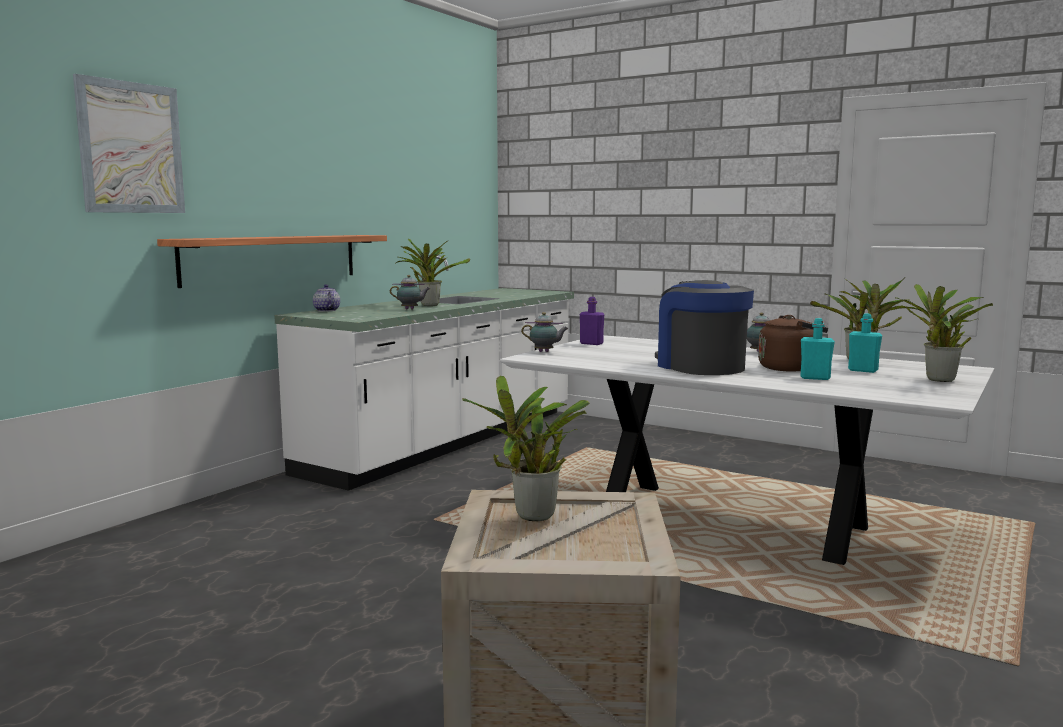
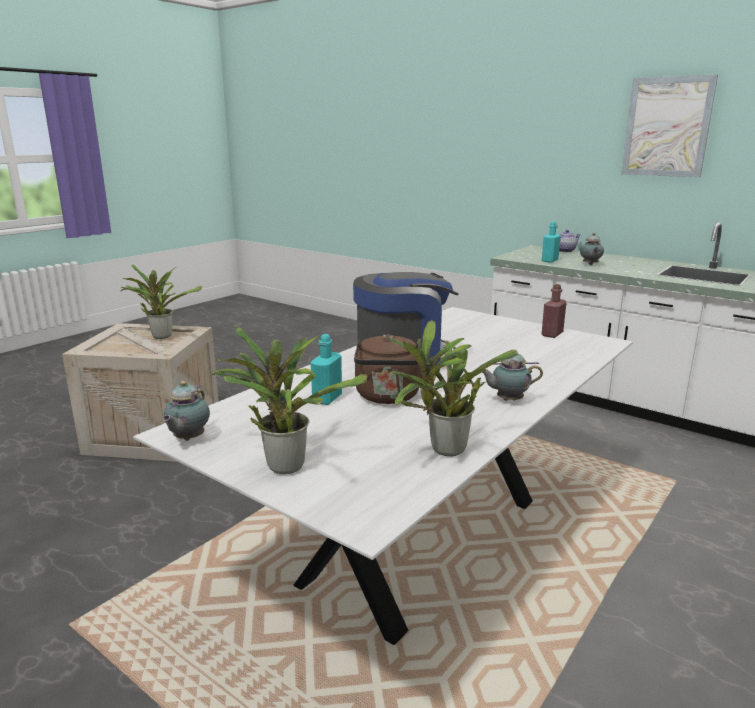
camera: 95 degrees right, 10 degrees up
(131, 148) = (454, 125): picture -> picture (667, 127)
(272, 258) = (543, 203): shelf -> none
(428, 305) = (633, 268): potted plant -> none
(545, 352) = (490, 318): teapot -> teapot (188, 439)
(591, 343) = (552, 334): purple bottle -> red bottle
(863, 370) = (366, 433): turquoise bottle -> turquoise bottle (549, 260)

